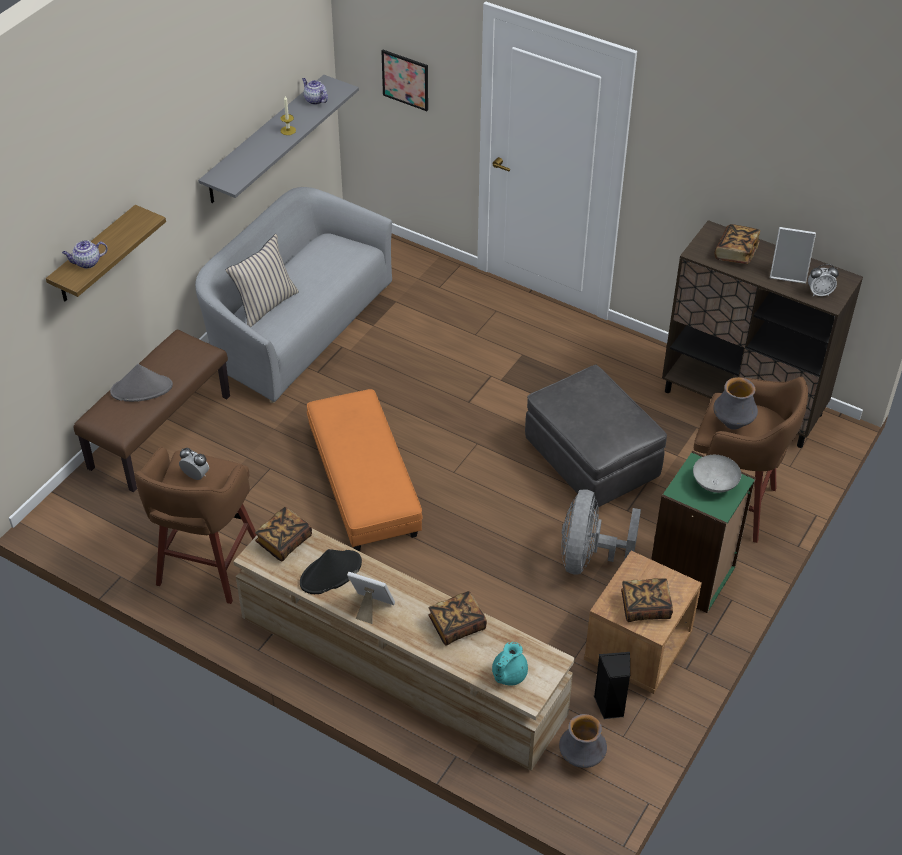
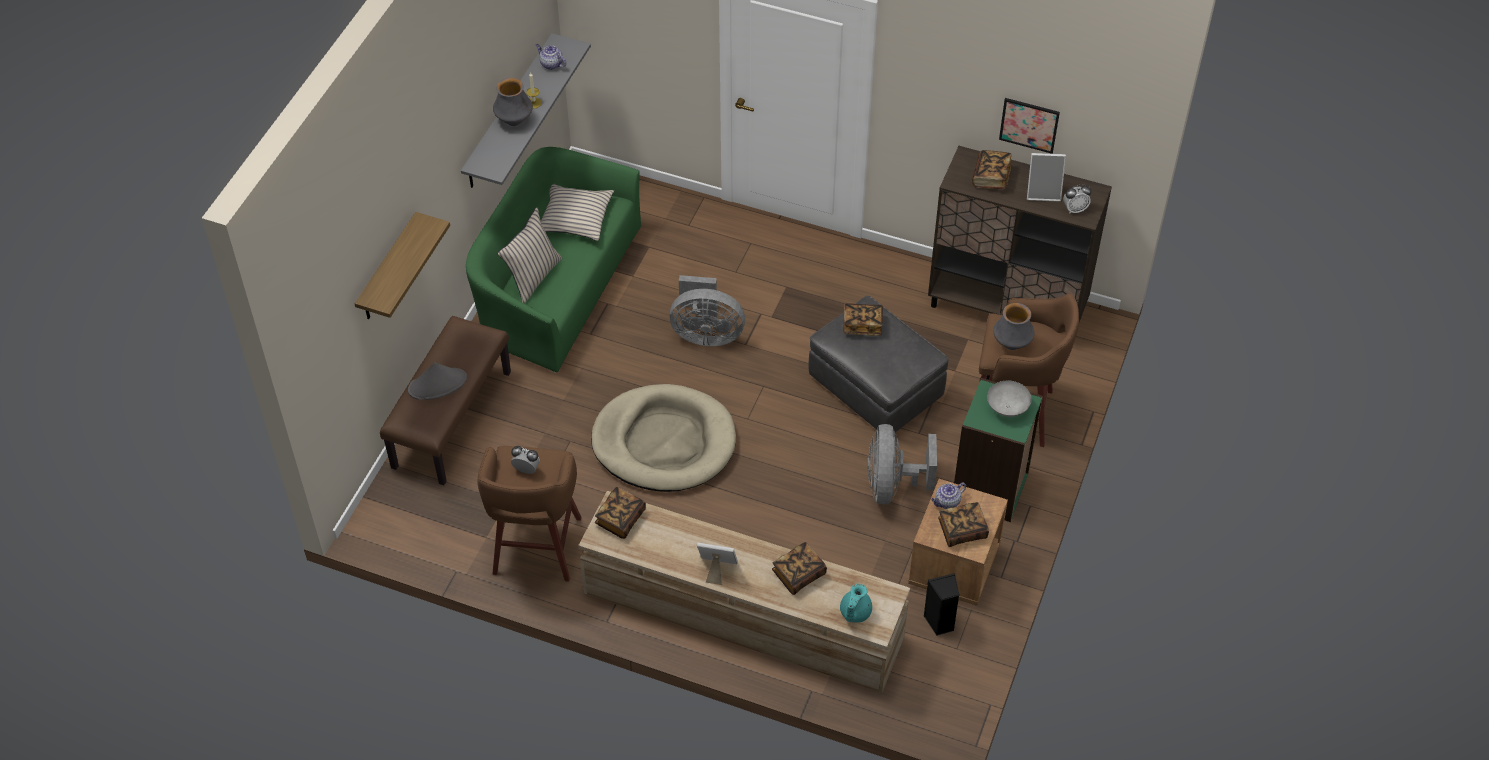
camera: 10 degrees left, 5 degrees up
(87, 263) = (389, 281): teapot -> teapot (947, 502)
(296, 326) = (556, 287): grey sofa -> green sofa
(321, 258) = (575, 218): none -> beige pillow
(330, 573) = (671, 543): black hat -> none
(363, 483) = (664, 442): orange ottoman -> beige dog bed
(405, 80) = (637, 31): picture -> picture (1029, 125)
(431, 387) = (706, 334): none -> grey fan
(581, 758) = (923, 674): vase -> vase (514, 121)
(583, 391) = (862, 325): none -> book

